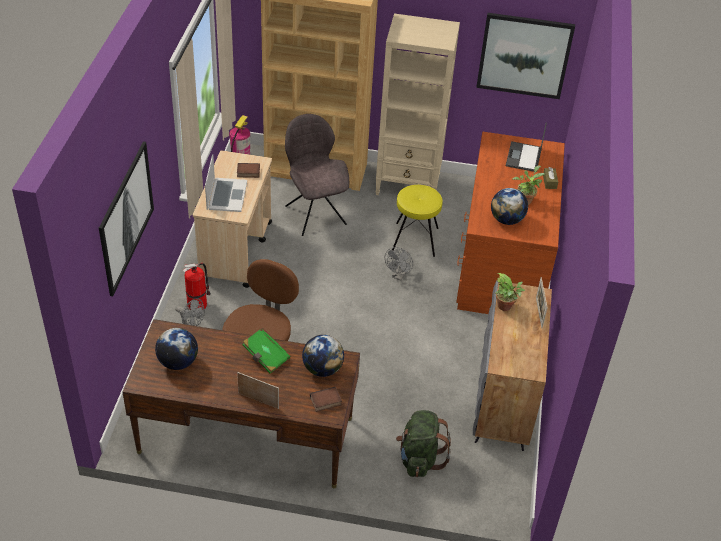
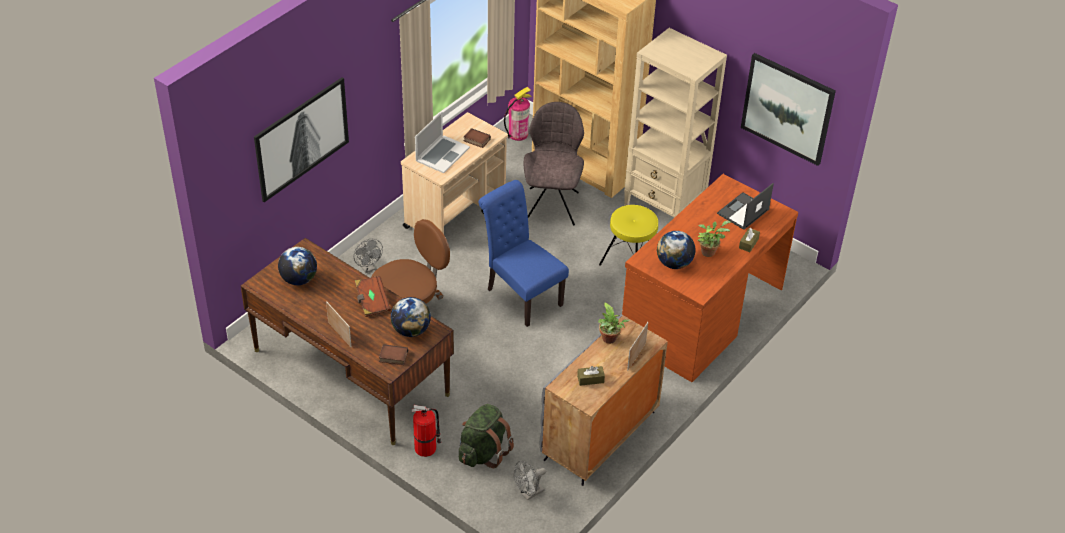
camera: 30 degrees right, 0 degrees up
(198, 304) = (388, 248): fire extinguisher -> fire extinguisher (426, 448)
(265, 357) = (372, 302): green book -> brown book
(346, 302) = (521, 295): none -> blue chair
(398, 276) = (588, 289): grey fan -> grey fan (529, 494)
(518, 349) = (590, 379): none -> brown tissue box

